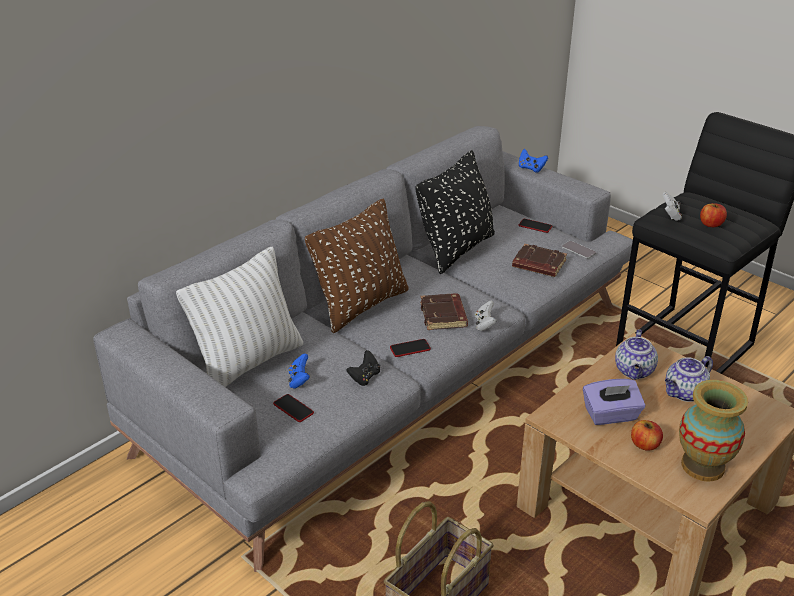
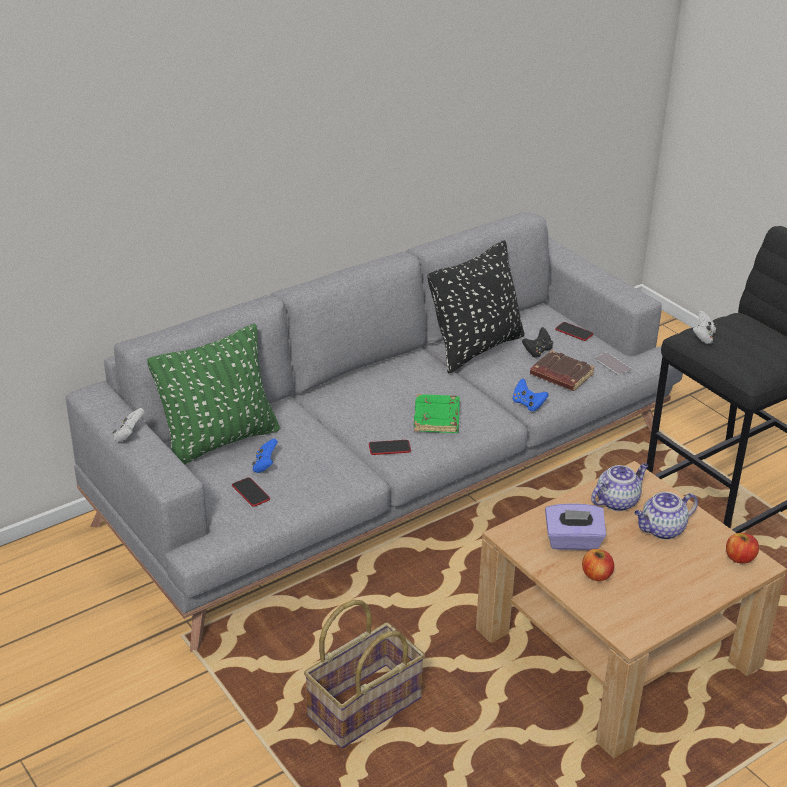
camera: 10 degrees right, 0 degrees up
(249, 362) = (219, 441): white pillow -> green pillow
(361, 305) = (353, 397): brown pillow -> none
(364, 377) = (332, 471): black game controller -> black game controller (537, 351)
(444, 316) = (437, 418): brown book -> green book
(484, 324) = (477, 433): white game controller -> white game controller (129, 435)
(531, 168) = (580, 266): blue game controller -> blue game controller (528, 404)
(634, 371) = (617, 501): teapot -> teapot turned 150 degrees counterclockwise
(702, 466) = (649, 604): vase -> none
(711, 224) = (744, 352): apple -> apple (739, 558)

